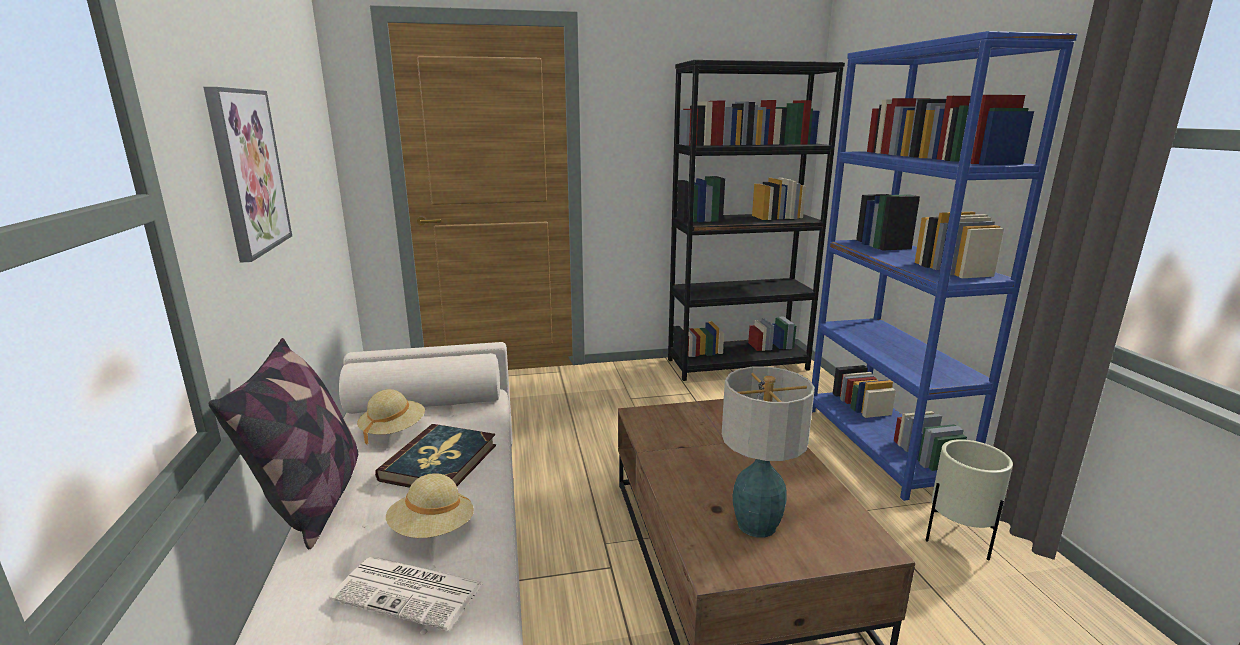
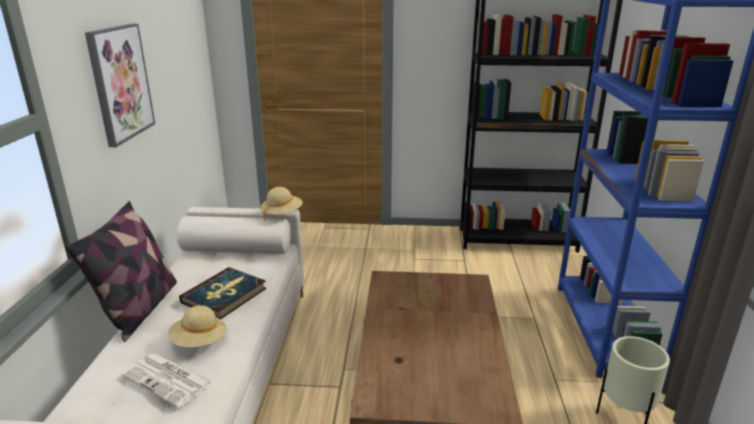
camera: 15 degrees right, 5 degrees up
(393, 430) = (206, 267): beige hat -> beige hat (282, 214)
(755, 525) = (420, 376): table lamp -> none

